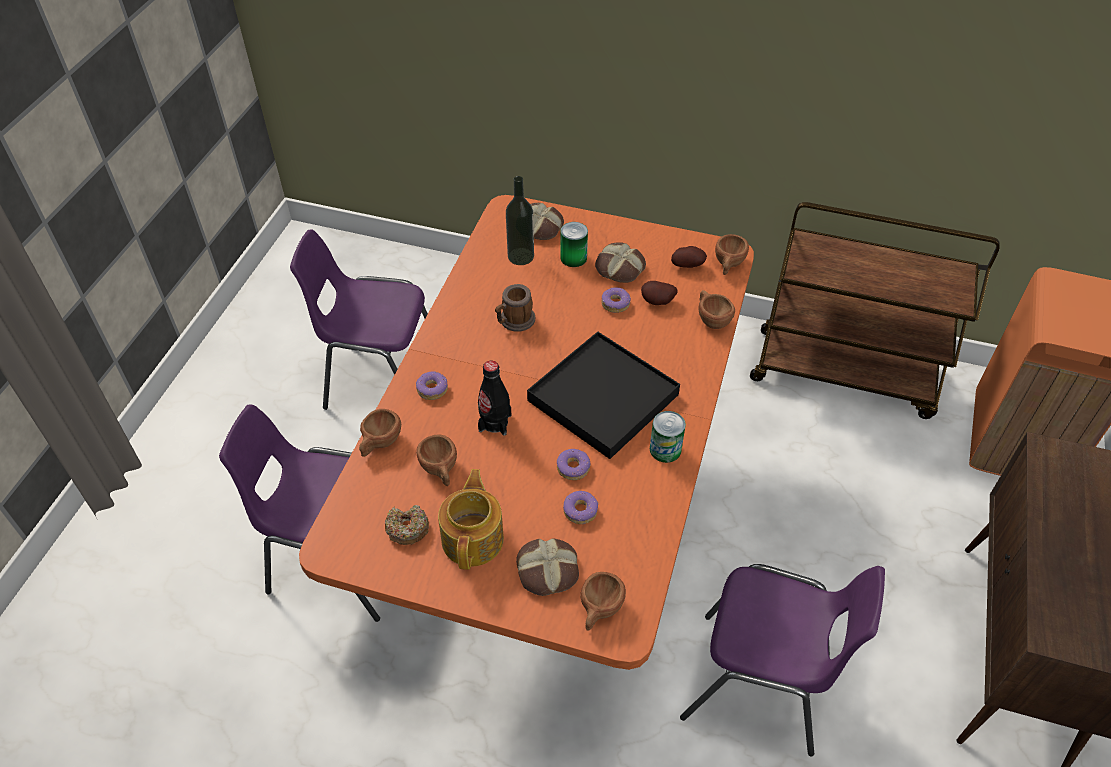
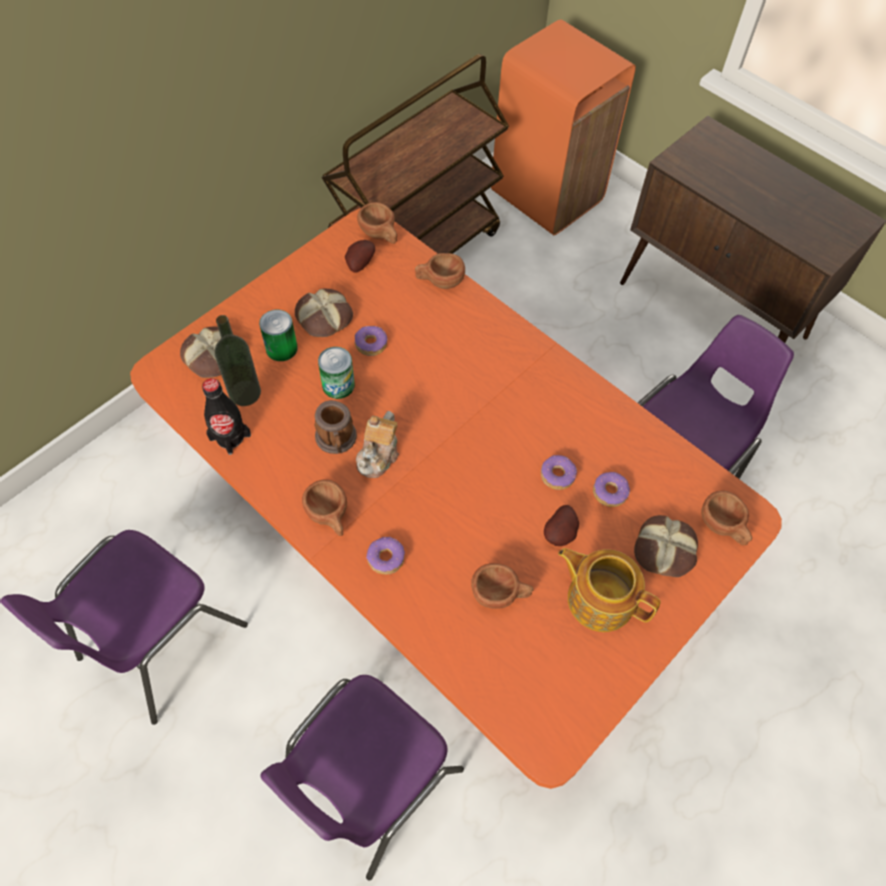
camera: 65 degrees left, 10 degrees up
(379, 443) = (432, 641): brown cup -> brown cup (330, 517)
(407, 529) = (560, 656): donut -> none
(495, 422) = (465, 518): black bottle -> black bottle (230, 437)
(517, 350) = (378, 455): none -> teapot
(602, 398) = (485, 412): black tray -> none
(657, 302) = (392, 311): potato -> potato (561, 534)
(665, 449) = (573, 393): can -> can (338, 385)

